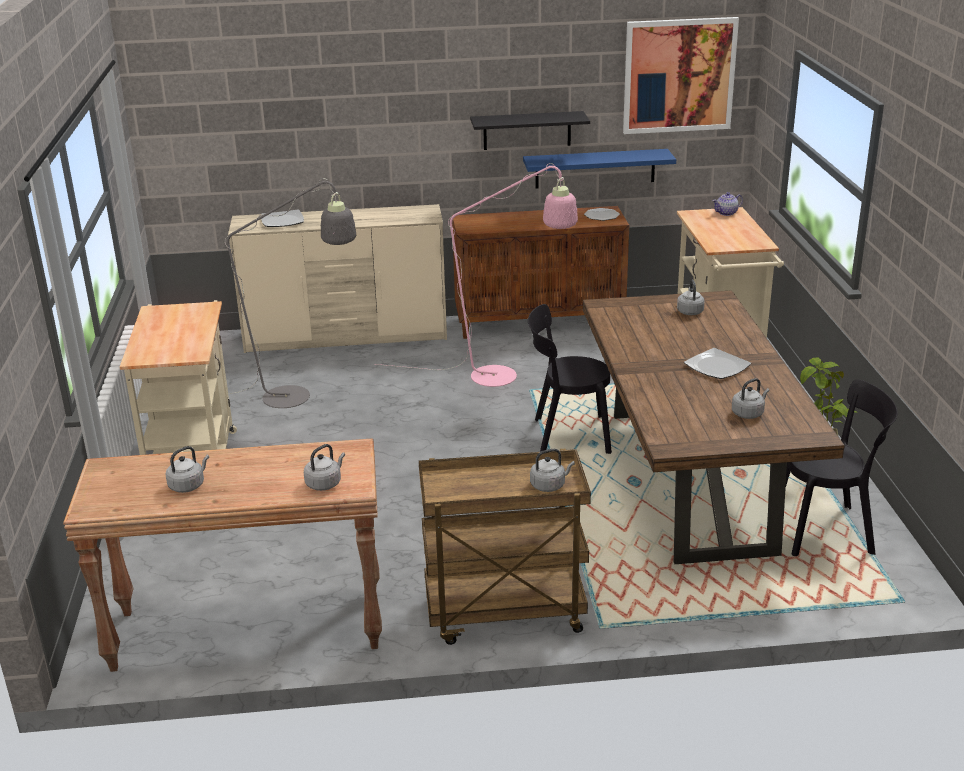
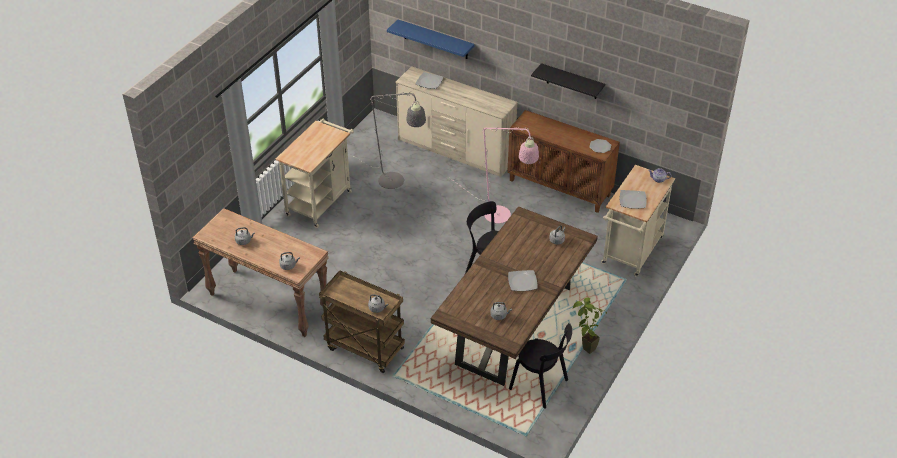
camera: 35 degrees right, 15 degrees up
(595, 168) = (609, 116): blue shelf -> blue shelf (435, 39)
(679, 75) = (664, 86): picture -> none
(730, 237) = (633, 200): none -> plate

